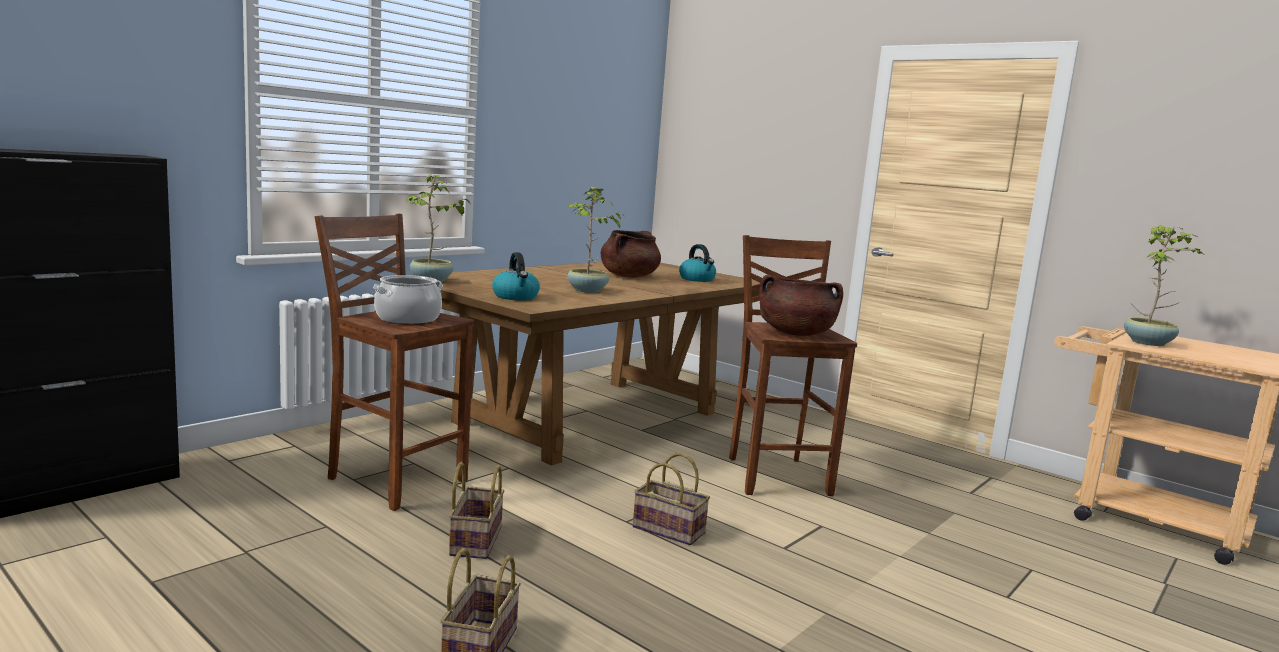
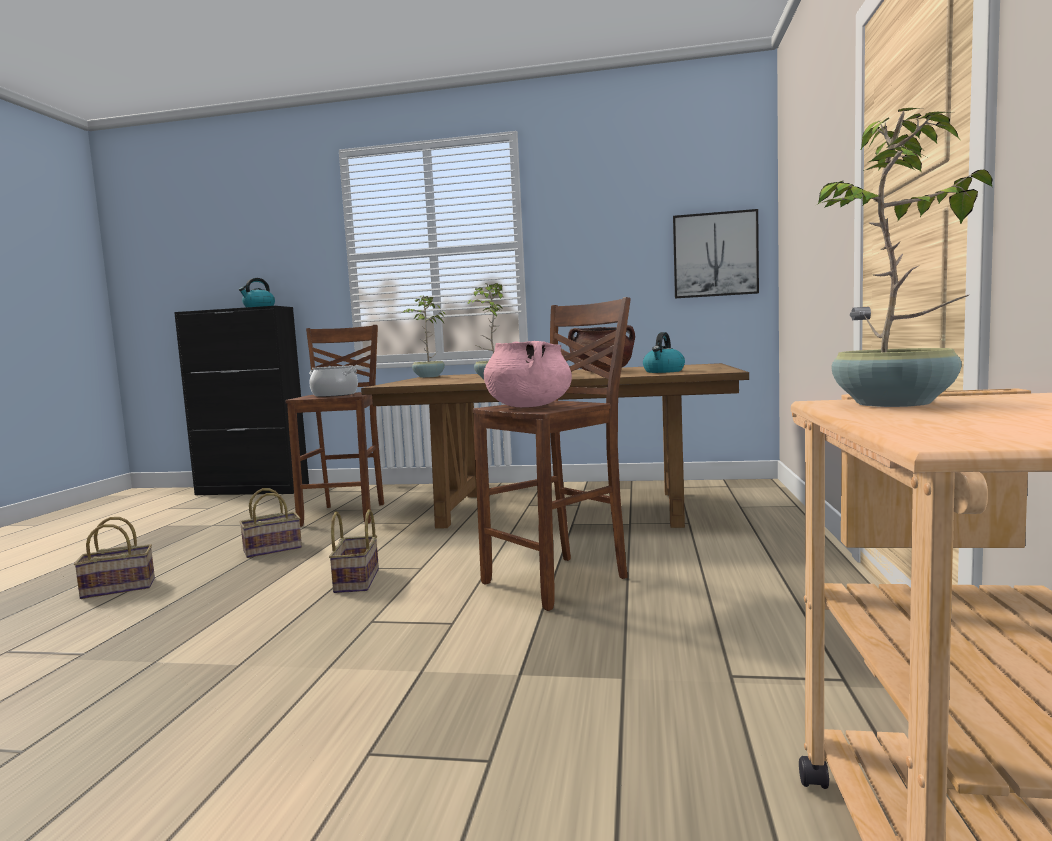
camera: 60 degrees right, 5 degrees down
(516, 297) = (416, 381): kettle -> kettle (258, 307)
(623, 153) = (715, 255): none -> picture
(795, 333) = (528, 406): brown cooking pot -> pink cooking pot

